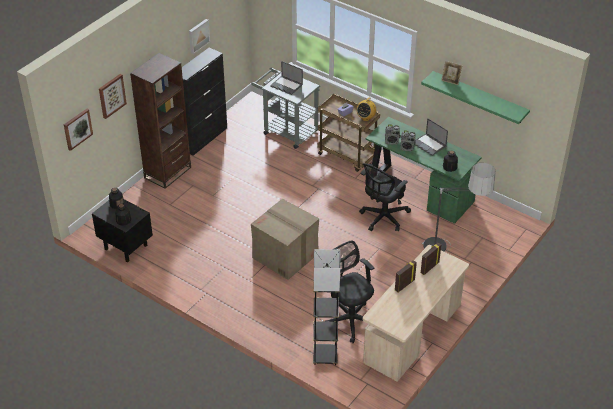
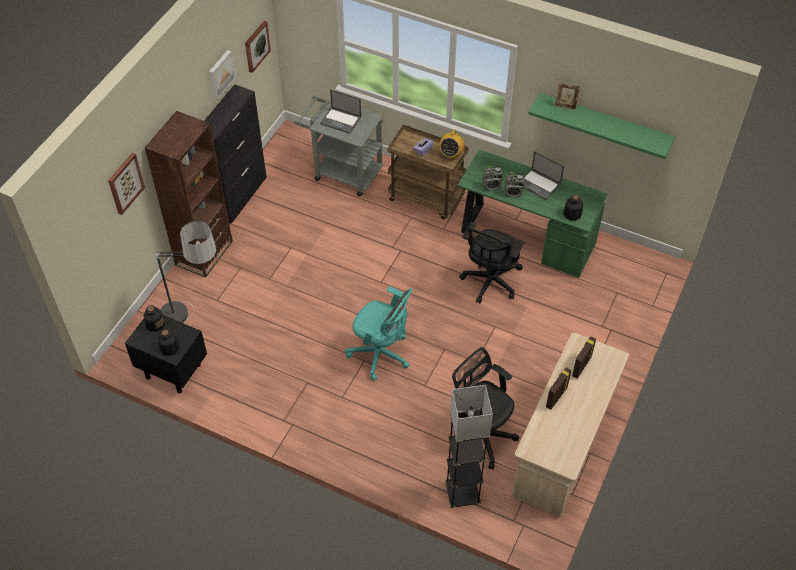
camera: 10 degrees left, 10 degrees up
(77, 128) = (88, 238): picture -> picture (256, 46)
(285, 256) = (381, 354): cardboard box -> turquoise office chair
(452, 253) = (585, 321): floor lamp -> floor lamp (195, 321)

